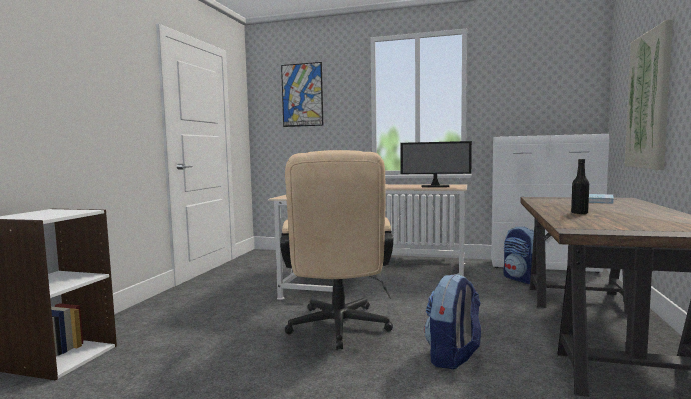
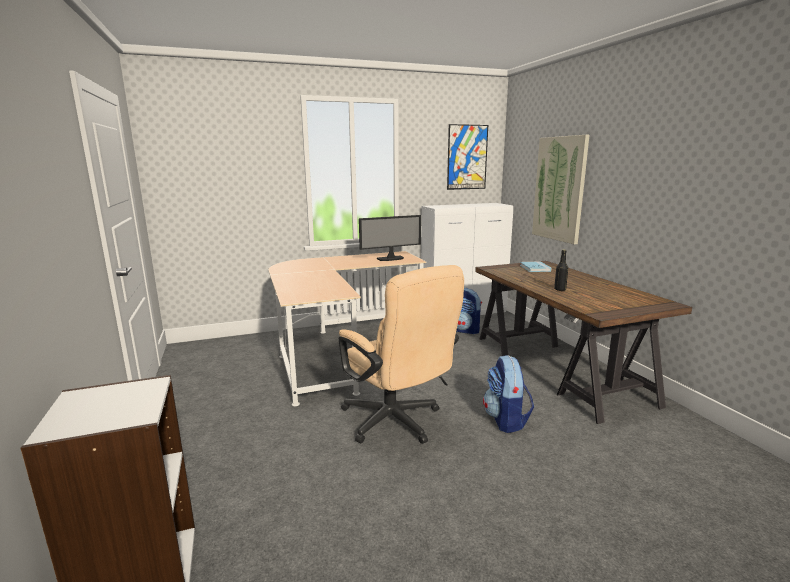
camera: 35 degrees left, 10 degrees up
(302, 95) = (218, 156): picture -> picture (467, 157)

